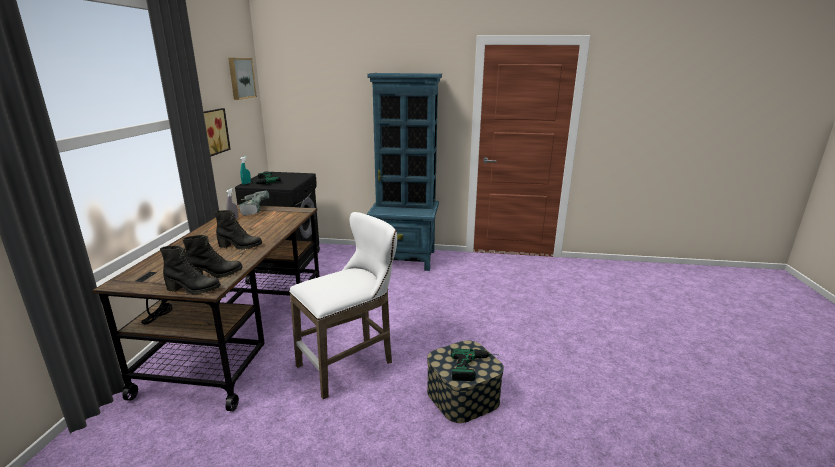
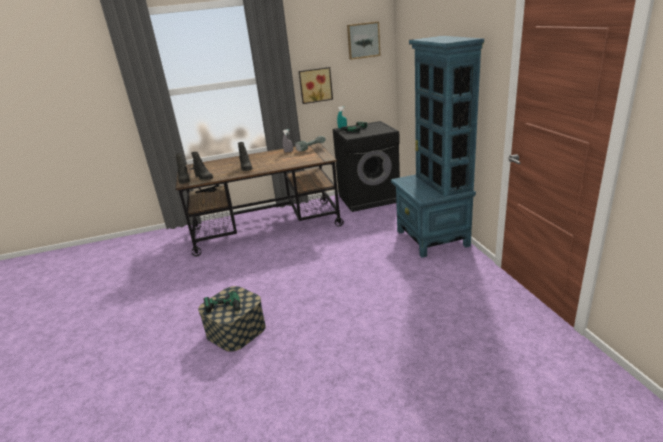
camera: 70 degrees right, 5 degrees up
(351, 364) = (252, 273): white stool -> none

